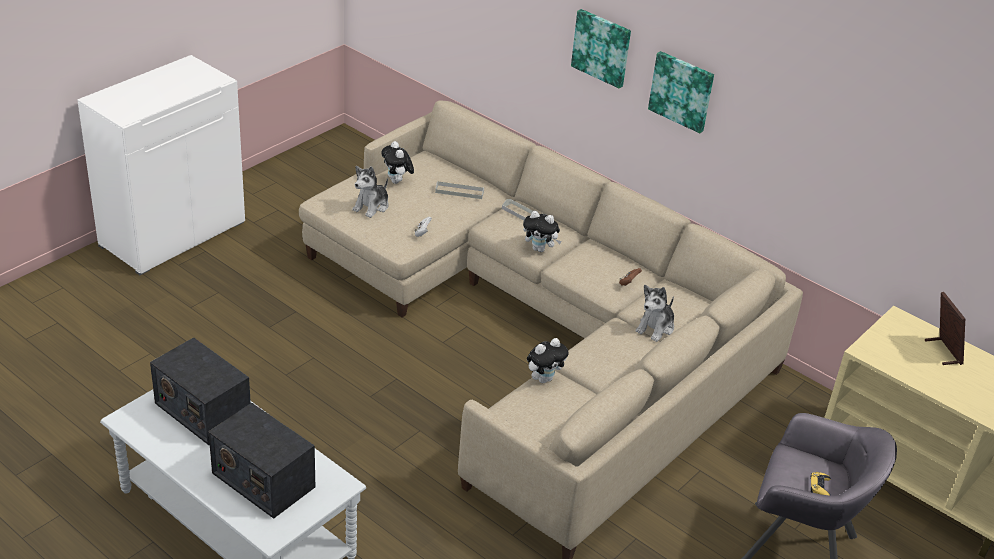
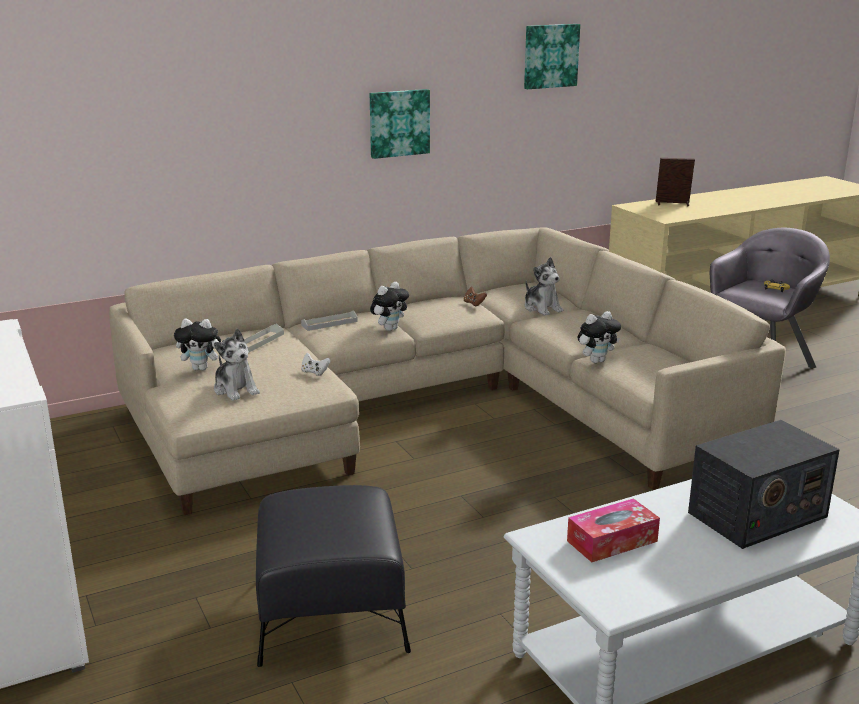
camera: 65 degrees left, 15 degrees down
(202, 410) = (612, 541): radio -> tissue box
(223, 351) = (331, 611): none -> black ottoman
(544, 378) = (596, 360): plush toy -> plush toy turned 75 degrees clockwise
(602, 47) = (304, 122): picture -> picture (550, 56)

